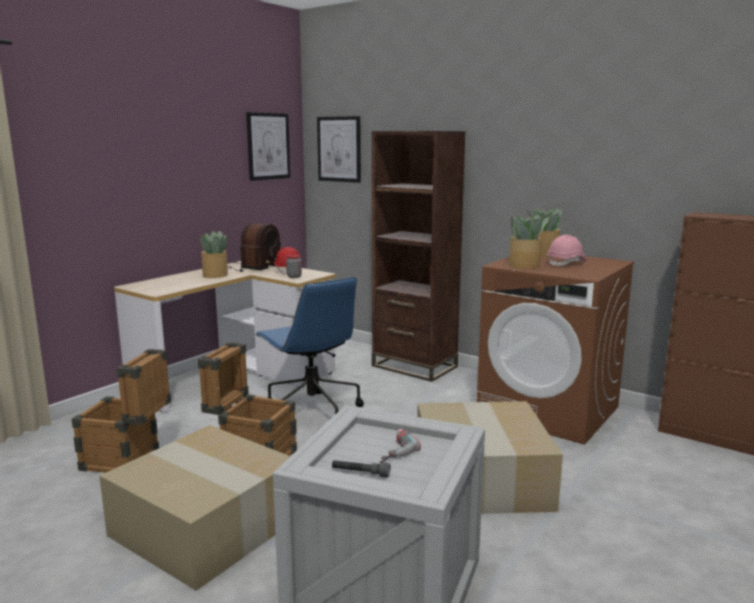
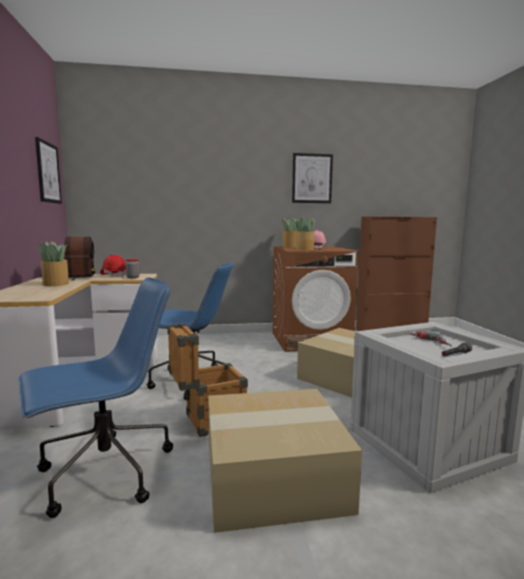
camera: 45 degrees left, 5 degrees down
(128, 461) = (104, 473): crate -> blue office chair
(339, 149) = (106, 181): picture -> picture (312, 178)
(414, 366) = (201, 339): brown bookcase -> none

